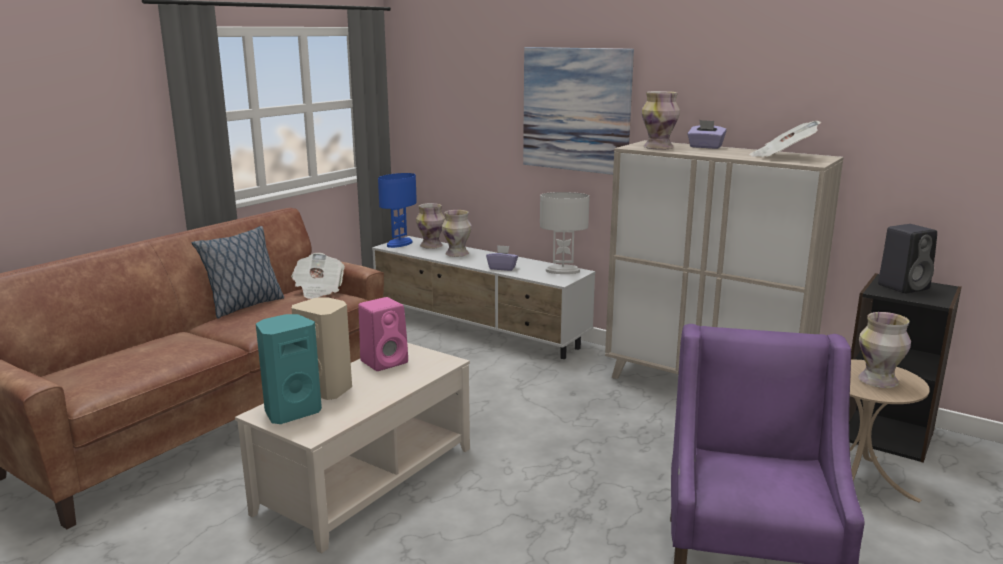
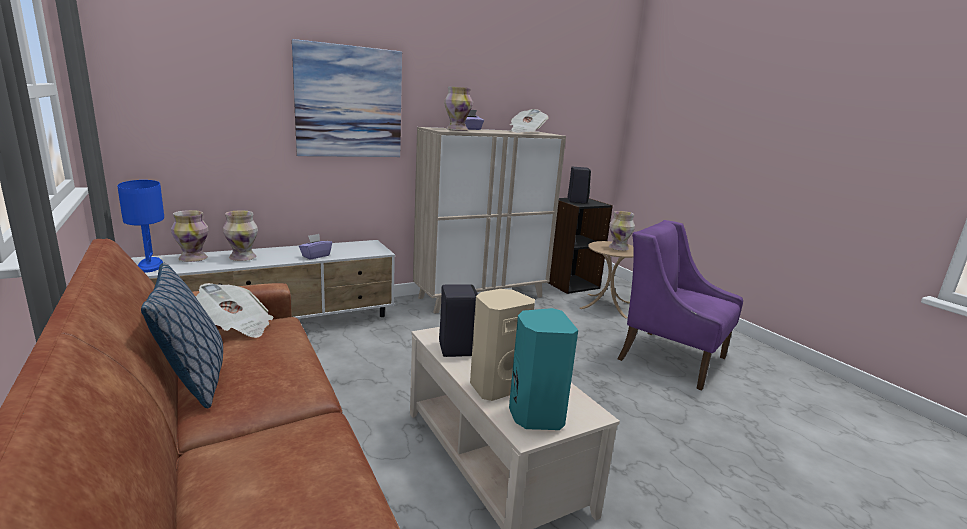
camera: 65 degrees left, 0 degrees up
(385, 361) = (456, 347): pink speaker -> black speaker
(562, 271) = (361, 245): white table lamp -> none

